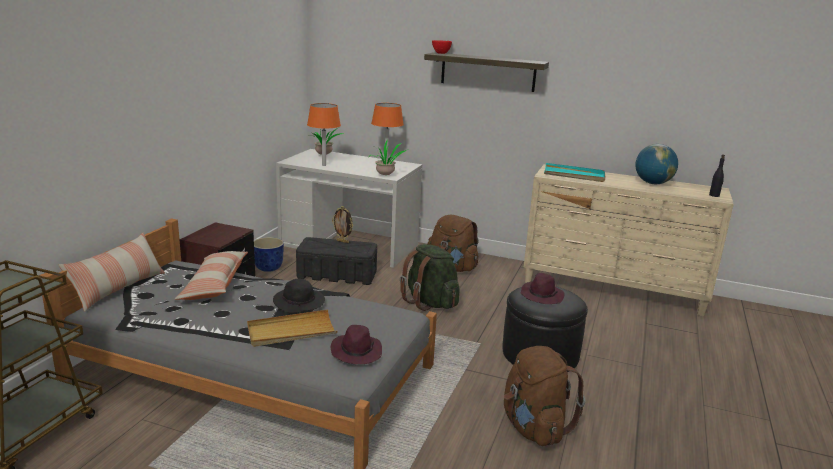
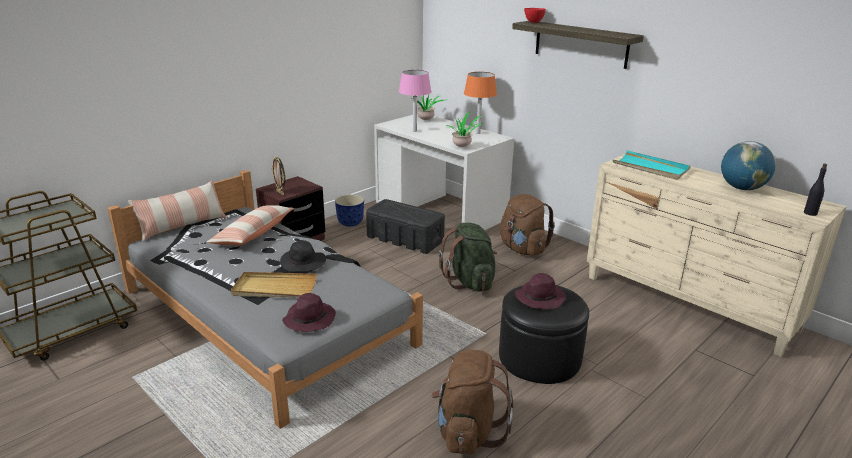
camera: 25 degrees right, 5 degrees up
(323, 165) = (414, 130): orange table lamp -> pink table lamp
(342, 241) = (413, 208): picture frame -> picture frame (280, 192)

